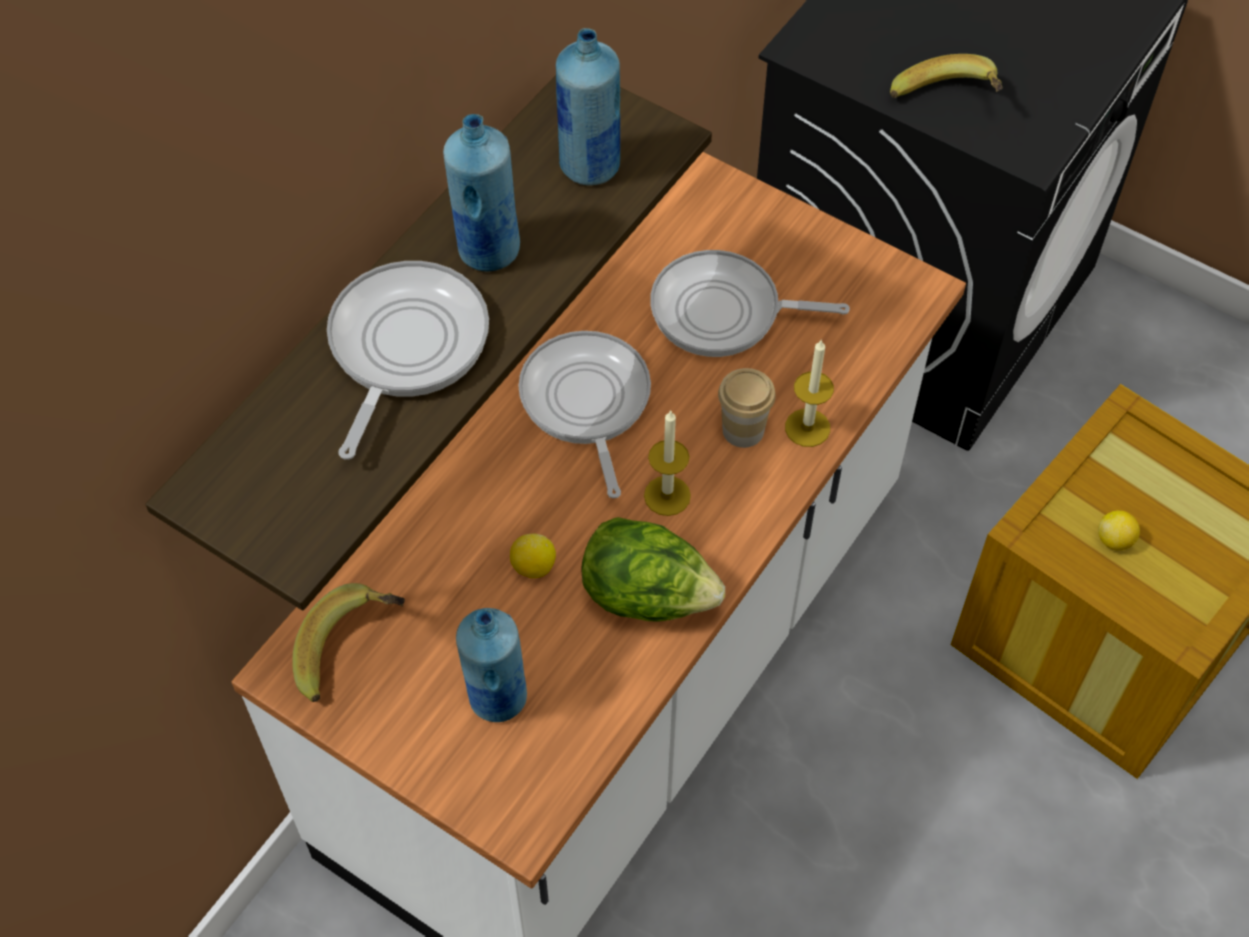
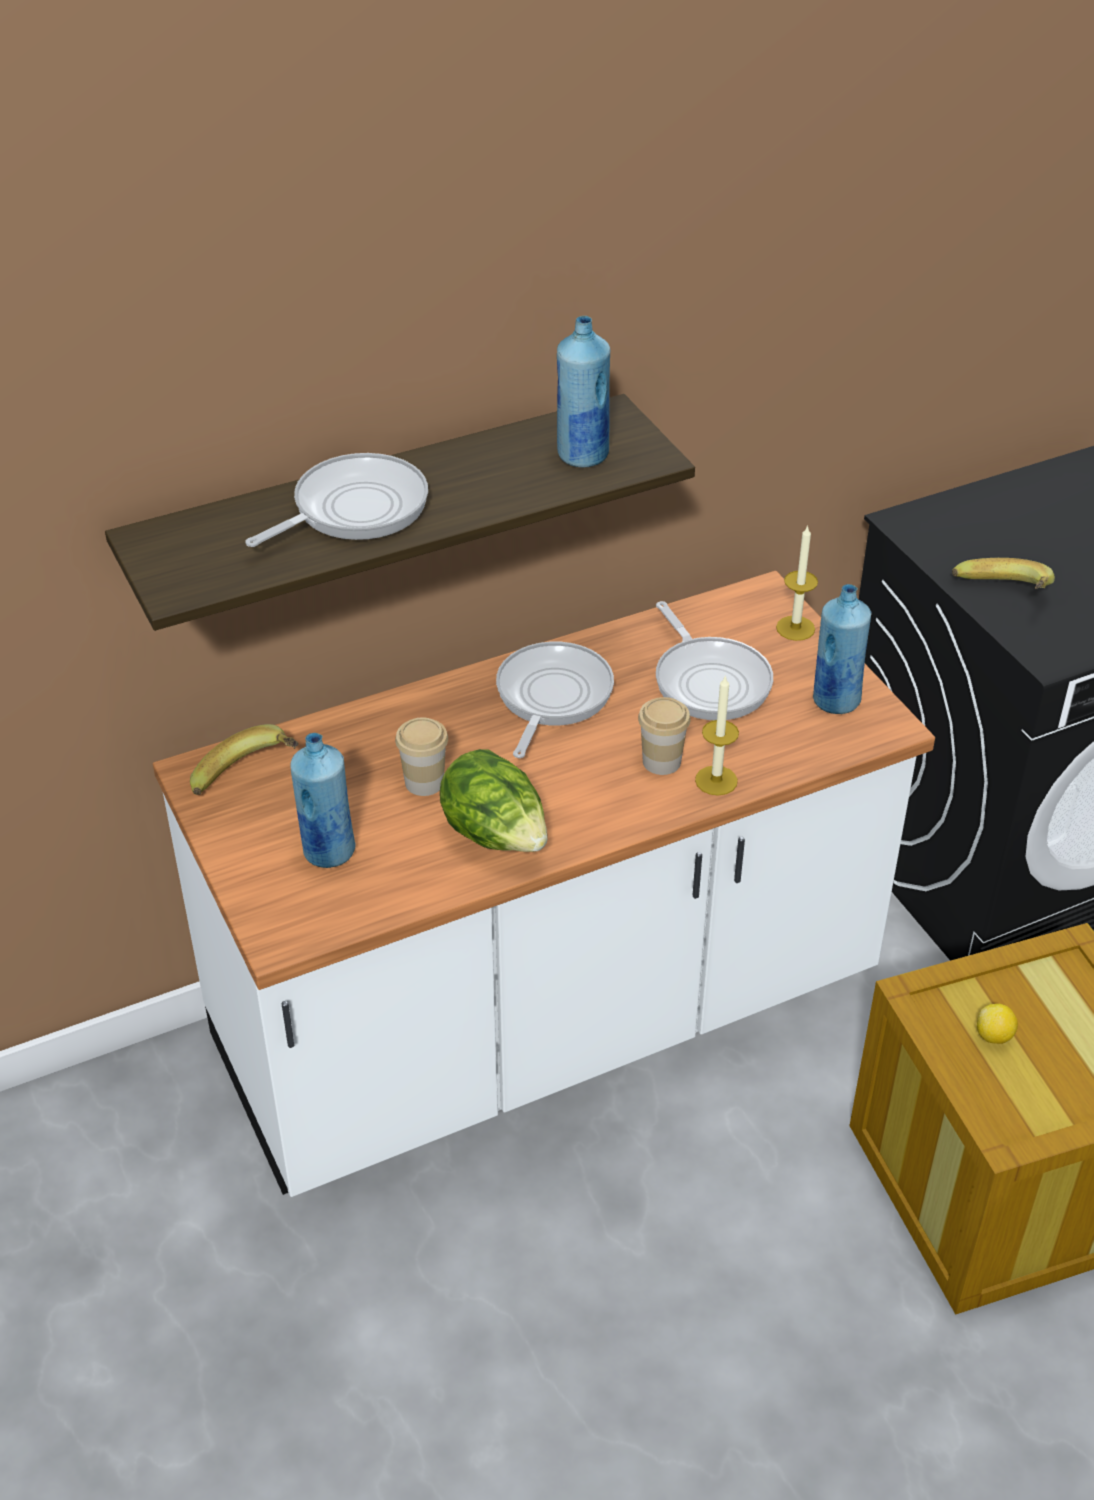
camera: 30 degrees right, 15 degrees down
(488, 250) = (463, 477): blue bottle -> blue bottle (835, 700)
(533, 567) = (424, 782): lemon -> cup
(667, 495) = (565, 779): candle -> candle (795, 628)
(723, 312) = (709, 680): frying pan -> frying pan turned 150 degrees counterclockwise

